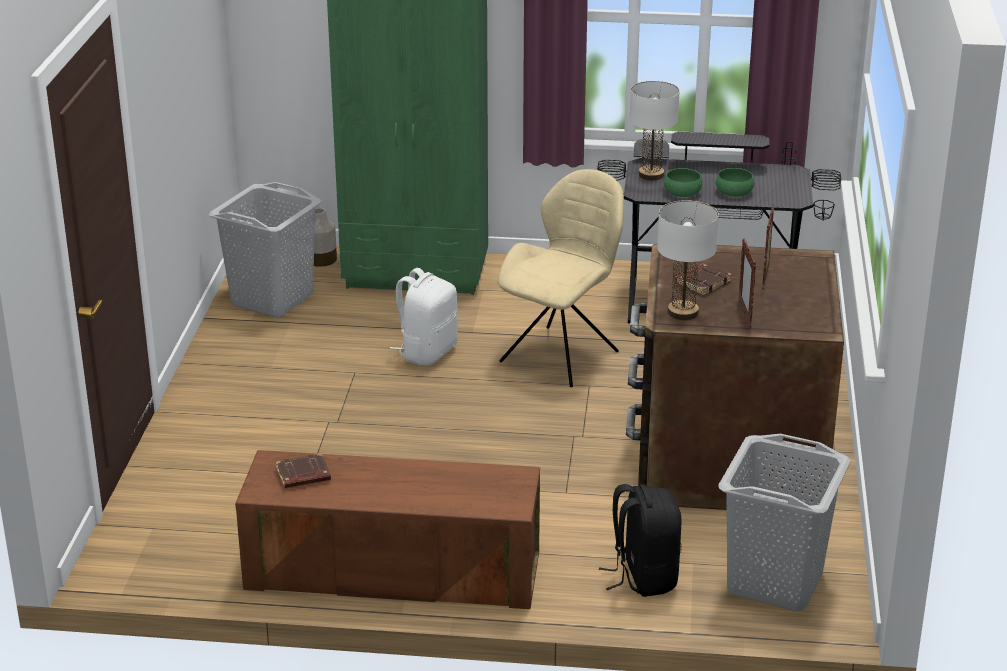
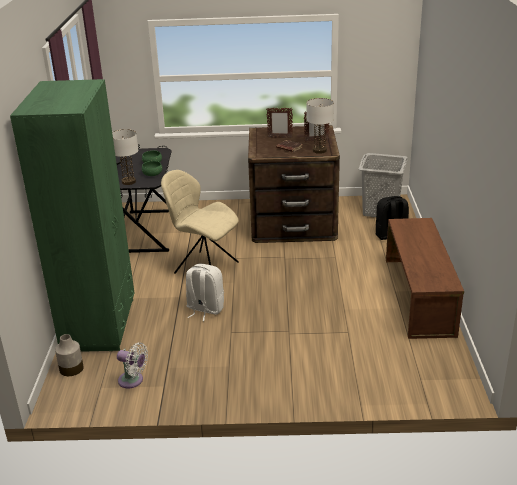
camera: 95 degrees left, 0 degrees up
(273, 299) = (133, 381): grey laundry basket -> white fan
(303, 476) = (430, 274): brown book -> none

